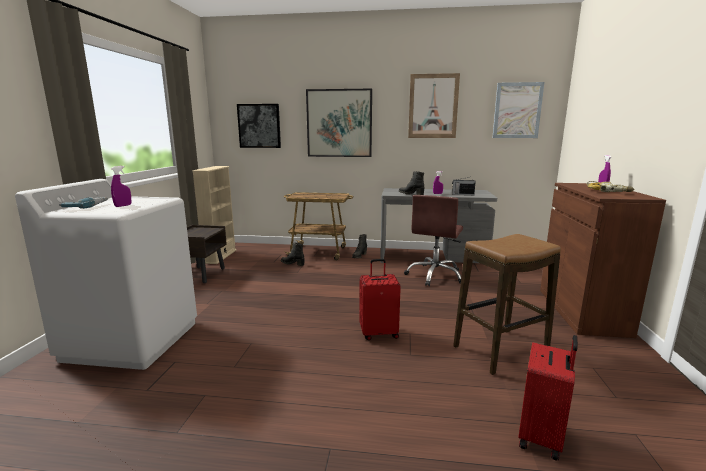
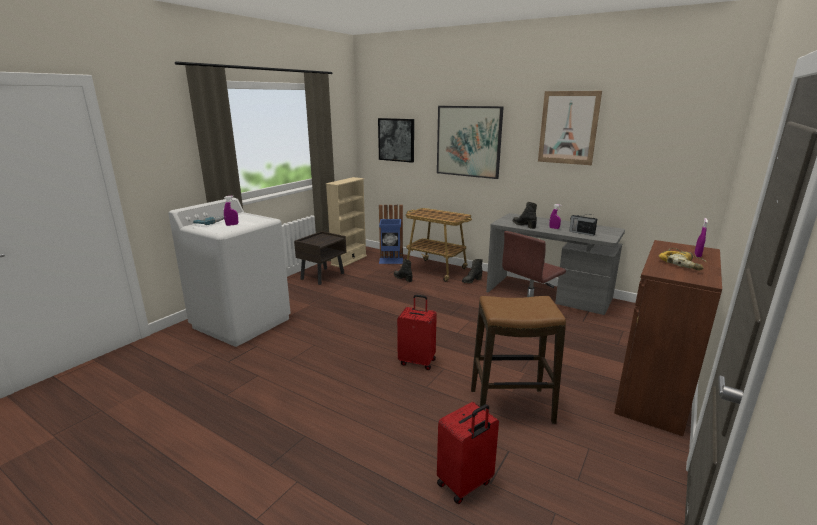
camera: 25 degrees right, 5 degrees up
(266, 250) = (391, 260): none -> blue trash can
(517, 110) = (672, 137): picture -> none

